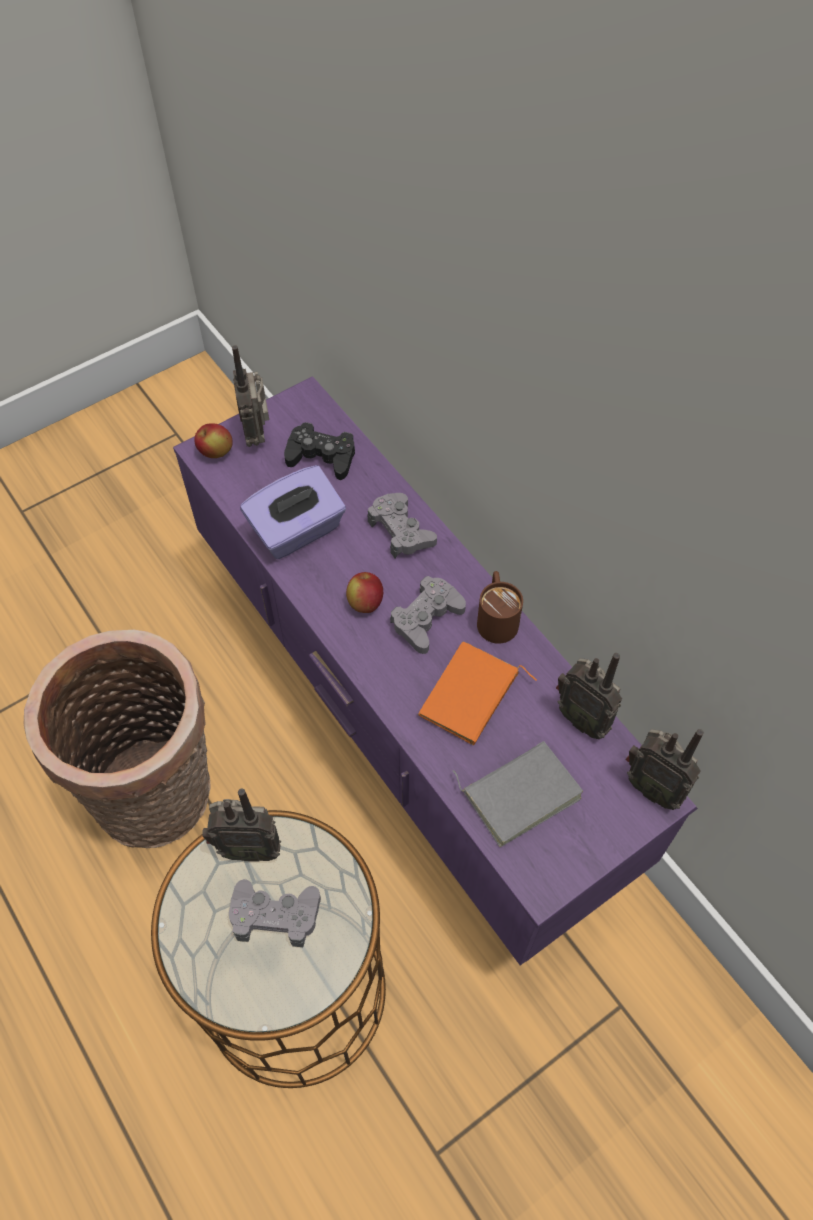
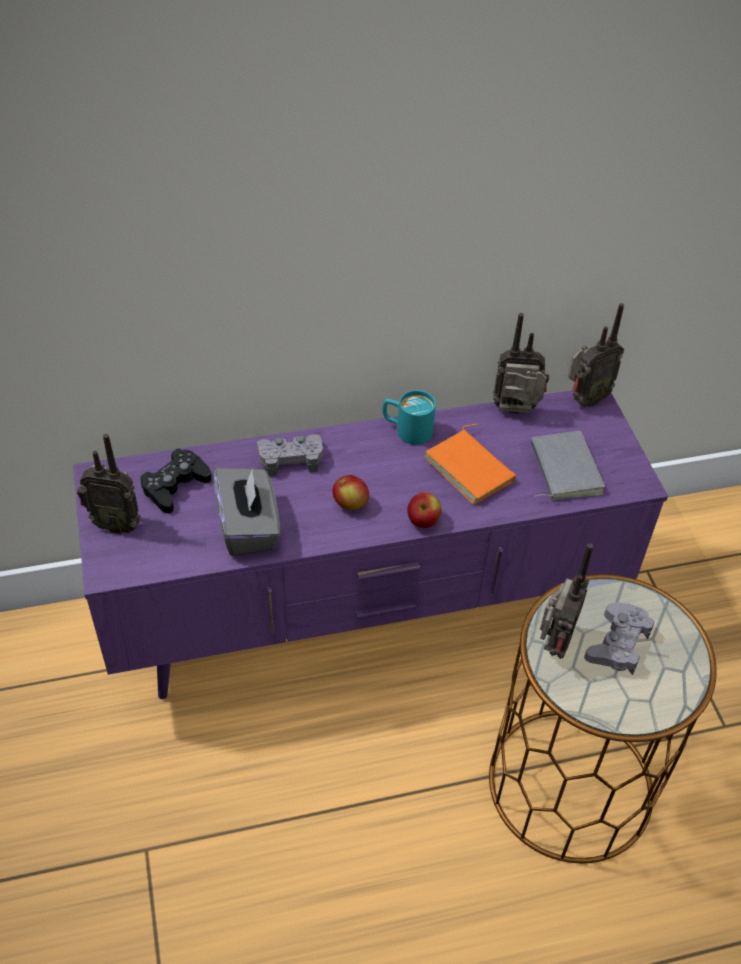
camera: 70 degrees left, 10 degrees down
(160, 795) = (340, 844): basket -> none
(216, 452) = (116, 561): apple -> apple (423, 521)
(297, 531) = (248, 527): purple tissue box -> grey tissue box
(426, 619) = (386, 471): grey game controller -> none
(496, 617) = (406, 430): brown mug -> turquoise mug
(582, 718) = (516, 414): radio -> radio turned 150 degrees counterclockwise

